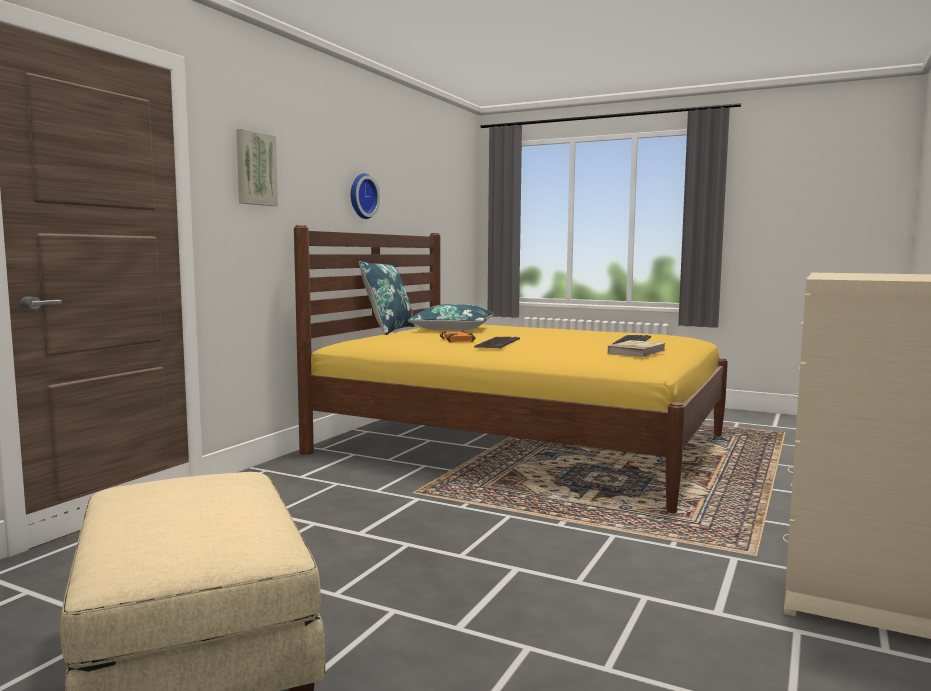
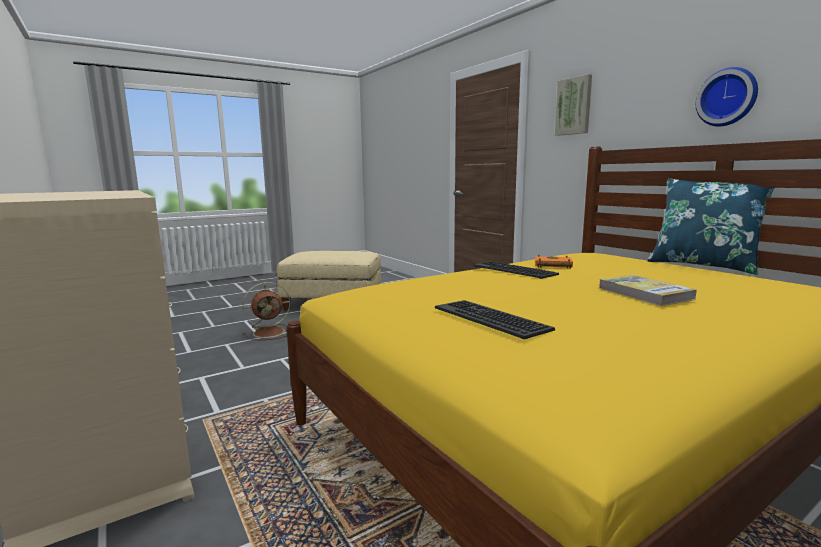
camera: 120 degrees right, 5 degrees up
(452, 329) = (691, 276): blue pillow -> none
(491, 650) = (270, 332): none -> brown fan
(636, 352) = (393, 297): book -> book (644, 293)

